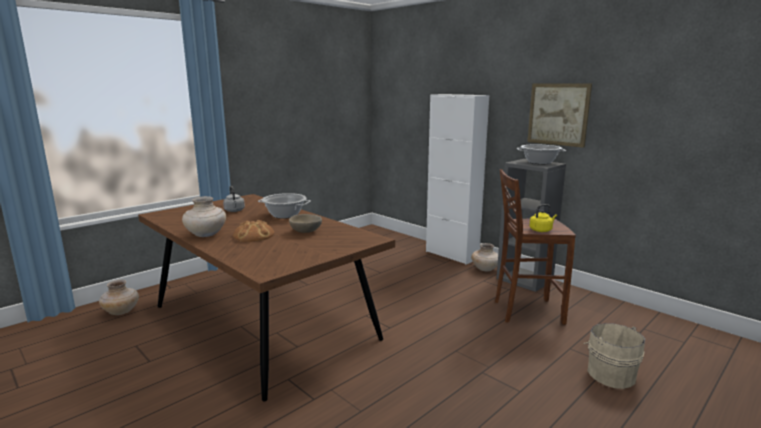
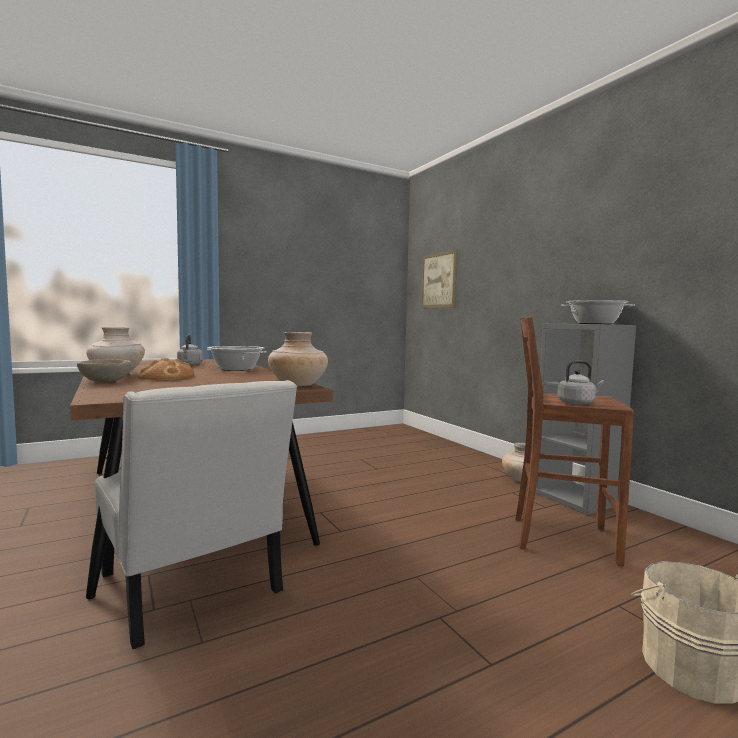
camera: 15 degrees right, 10 degrees down
(121, 312) = (57, 473): beige vase -> beige vase (298, 386)
(305, 232) = (231, 378): beige bowl -> beige bowl (104, 381)
(326, 382) = (193, 589): none -> white chair
(452, 255) = (483, 460): white cabinet -> none
(541, 230) = (577, 403): yellow kettle -> grey kettle
(558, 114) = (623, 257): picture -> picture (439, 280)

